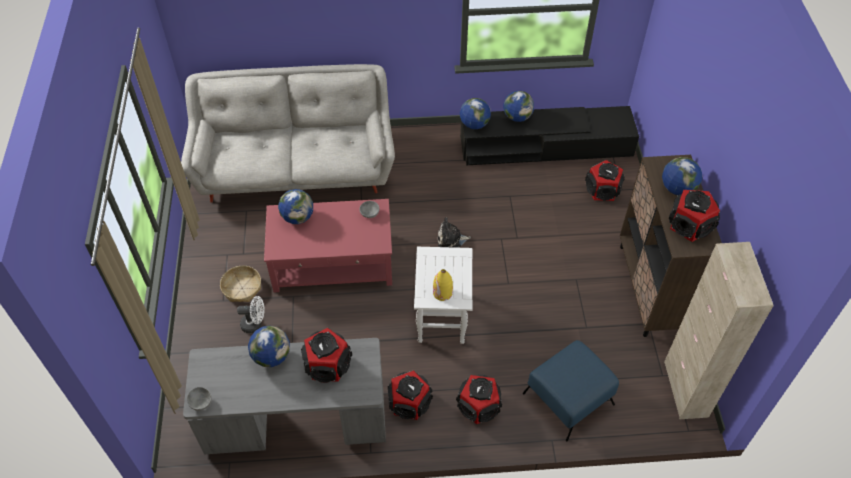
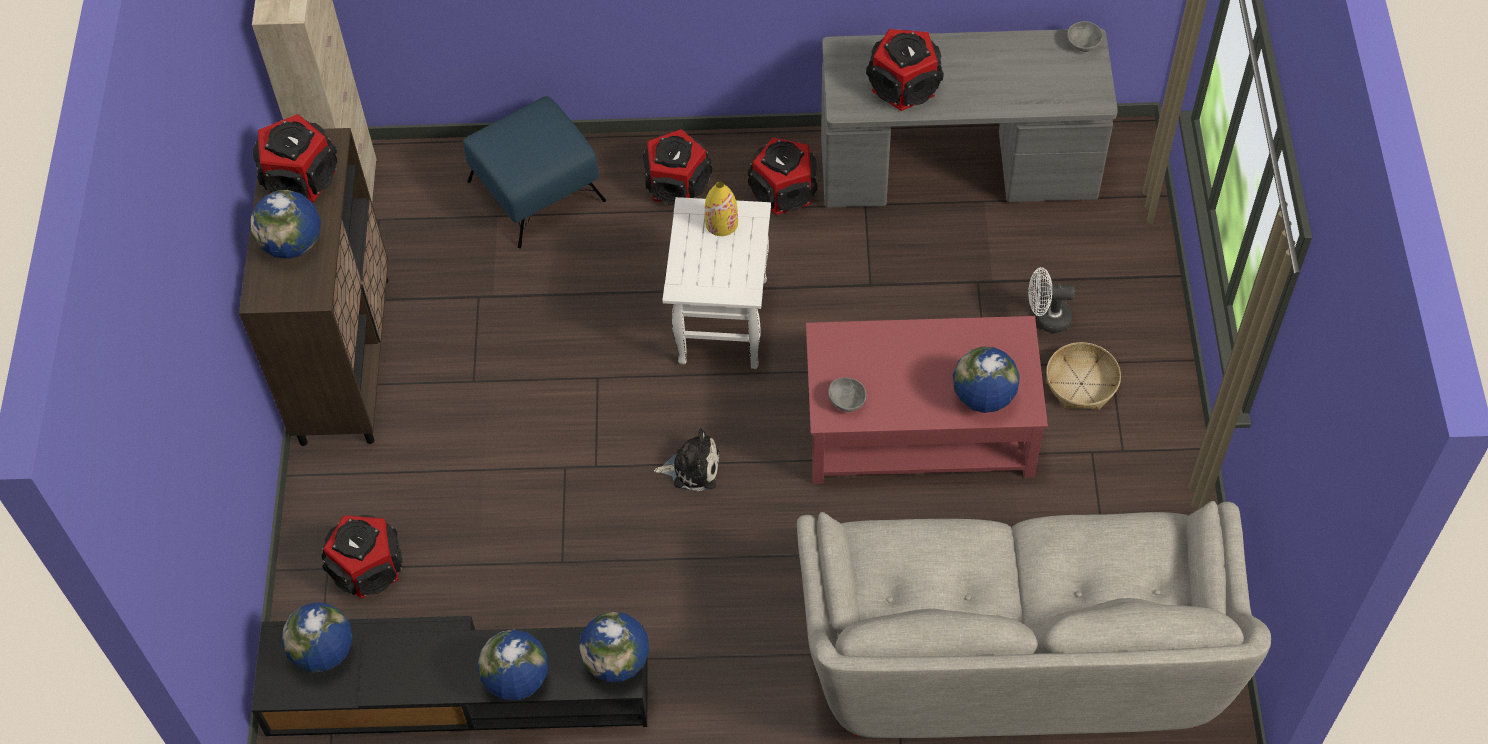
camera: 175 degrees left, 5 degrees up
(271, 356) = (989, 100): globe -> globe (324, 652)

